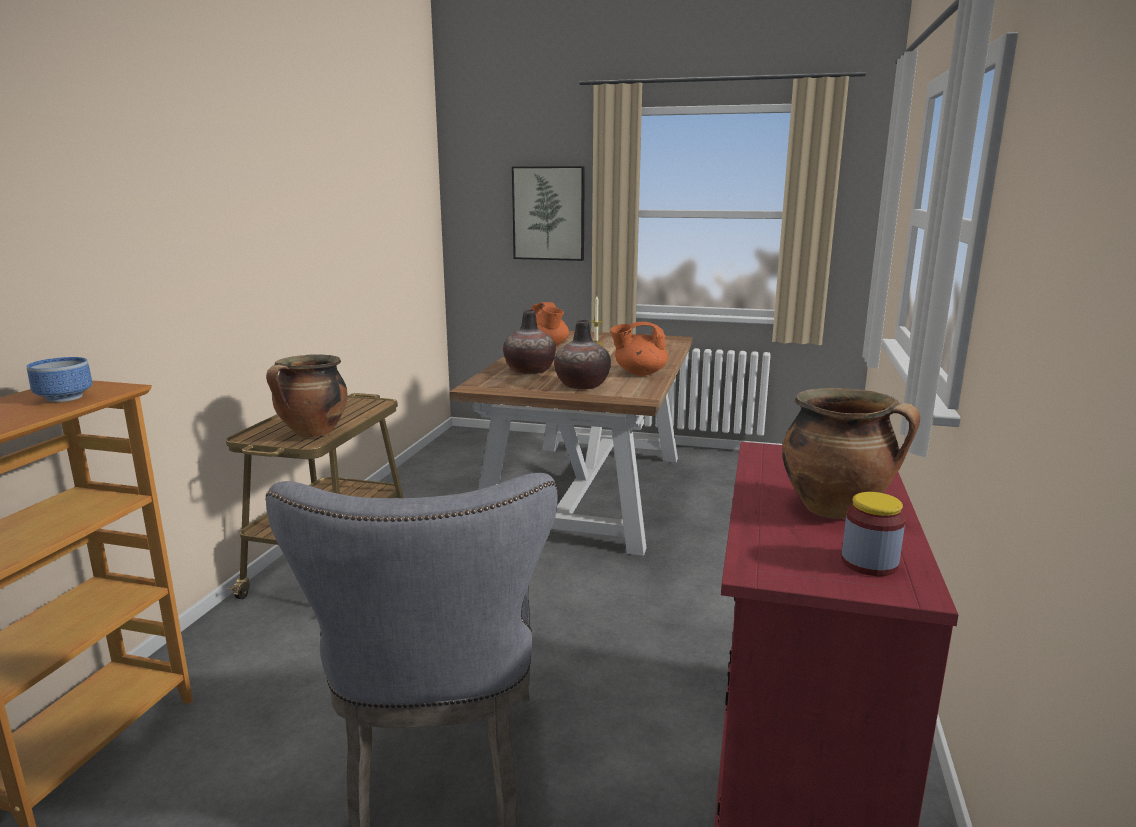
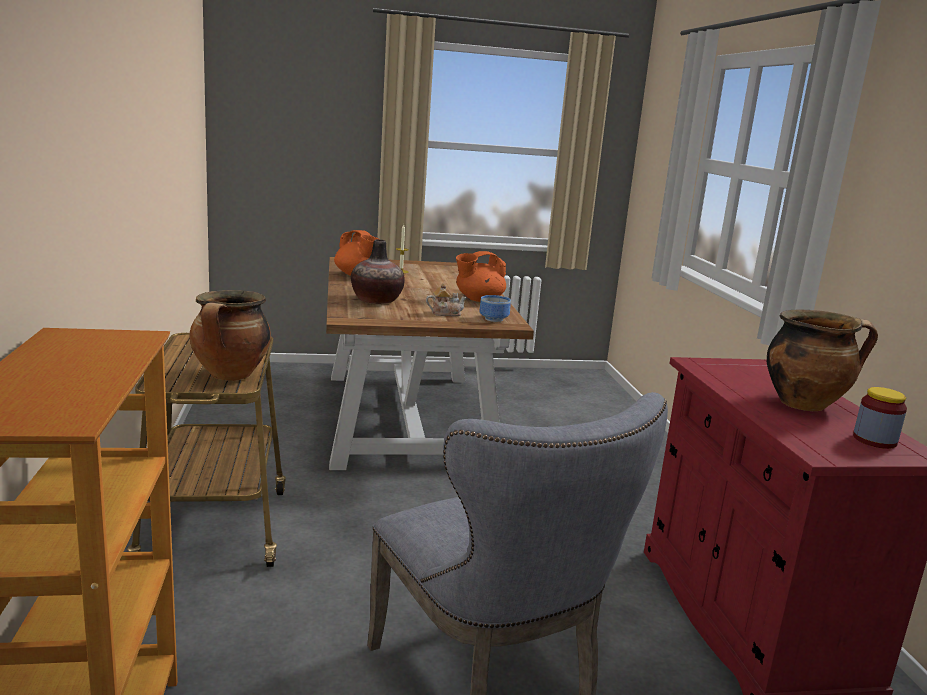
camera: 25 degrees left, 0 degrees up
(67, 397) = (102, 350): bowl -> bowl (494, 319)
(549, 213) = (330, 138): picture -> none
(582, 385) = (445, 313): vase -> teapot

